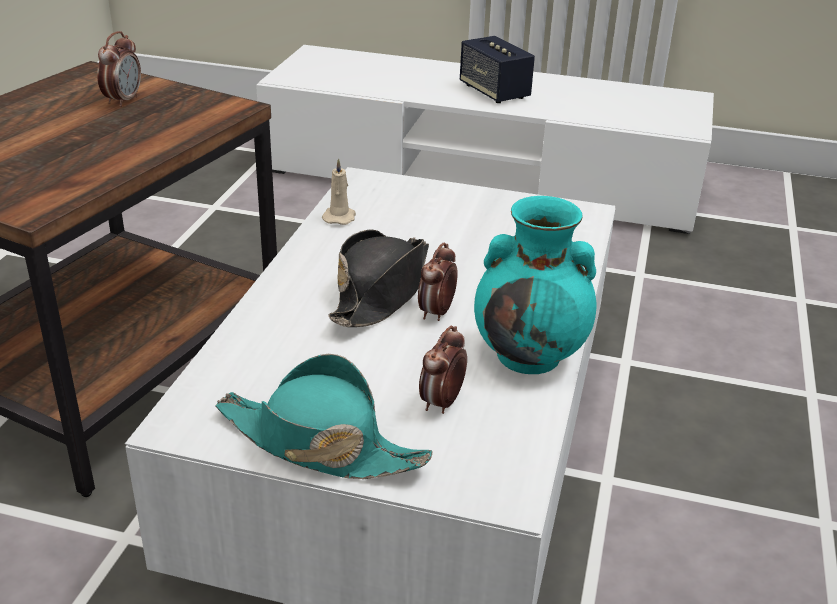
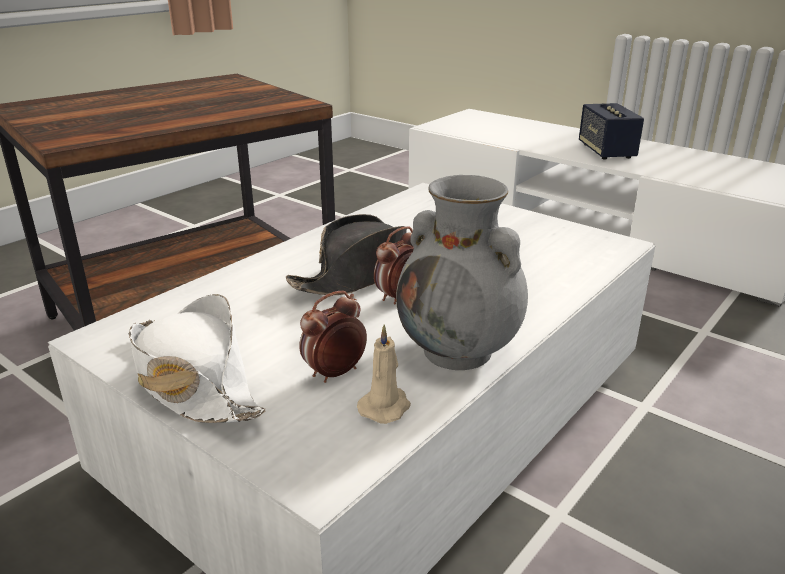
camera: 25 degrees right, 5 degrees down
(123, 101) = (225, 93): alarm clock -> none
(319, 443) = (191, 381): turquoise hat -> white hat
(339, 217) = (382, 214): beige candle -> beige candle (385, 406)
(530, 355) = (459, 351): turquoise vase -> grey vase

